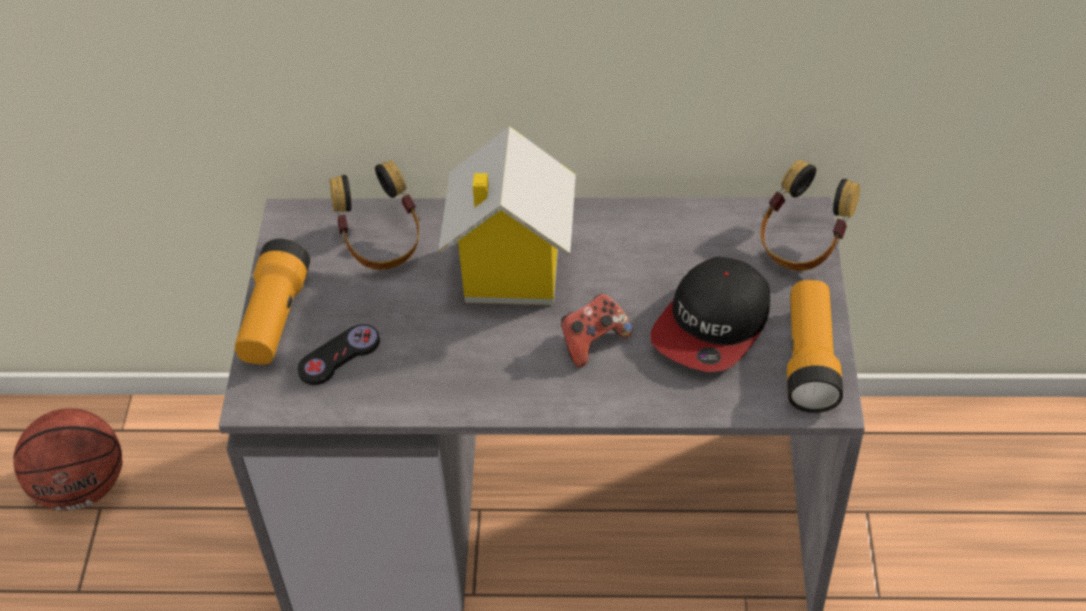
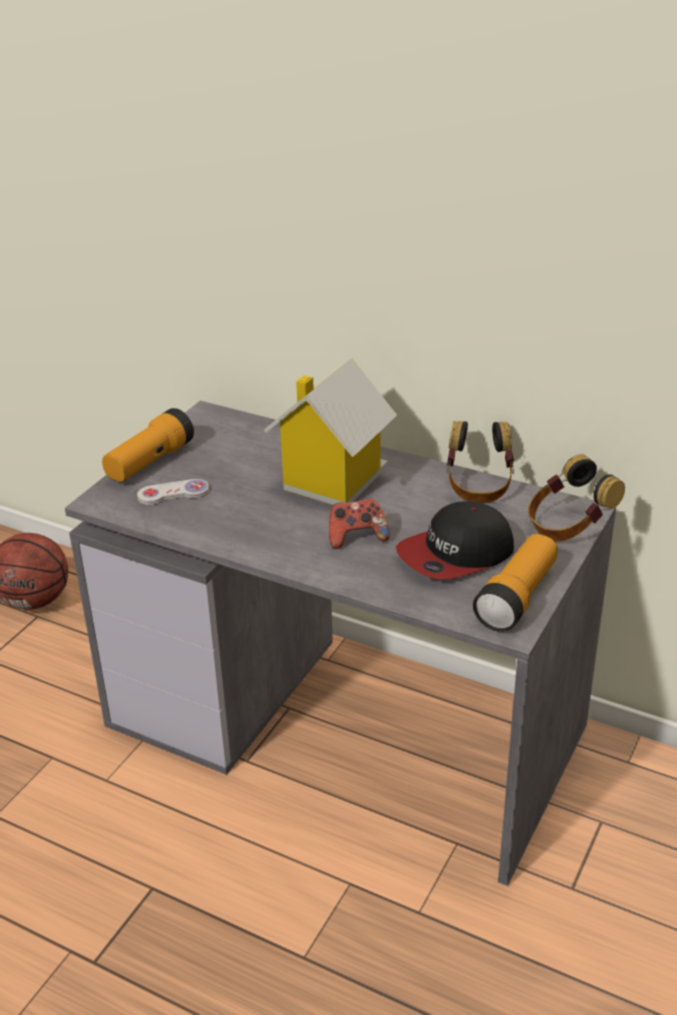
camera: 25 degrees right, 15 degrees down
(339, 356) = (173, 494): black game controller -> white game controller
(381, 243) = (254, 442): headphones -> headphones (478, 486)

